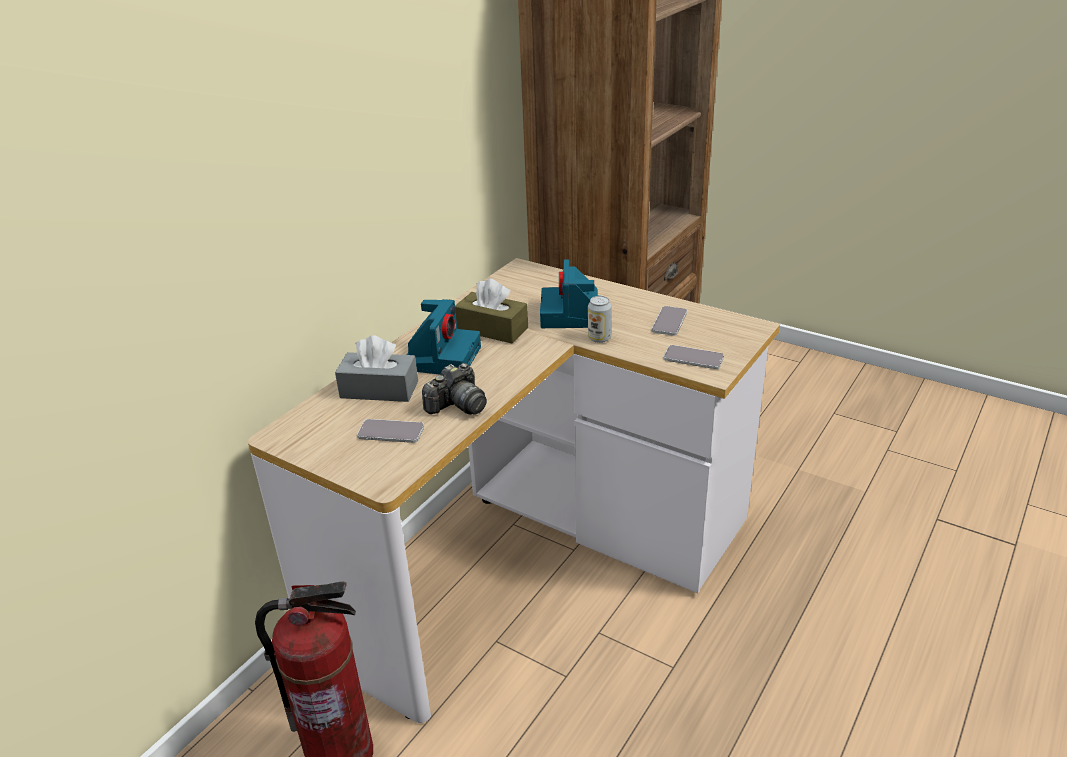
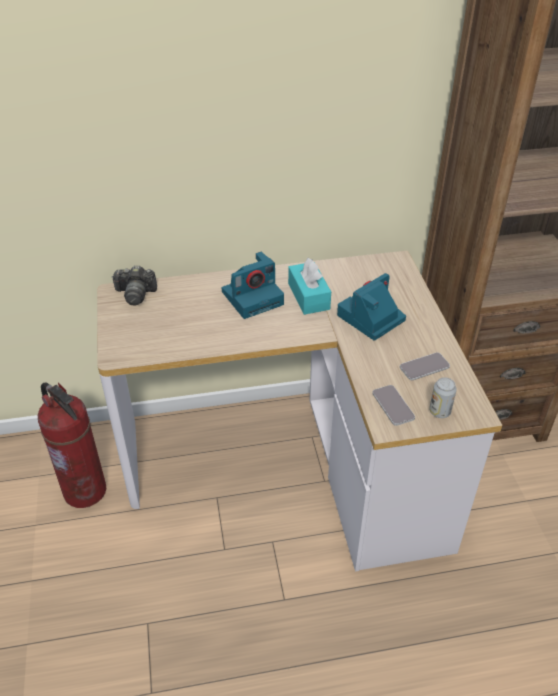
camera: 45 degrees right, 10 degrees up
(379, 389) = (193, 297): grey tissue box -> none
(391, 432) = (160, 328): phone -> none
(457, 405) = (213, 336): camera -> camera (135, 294)
(492, 329) = (308, 296): brown tissue box -> turquoise tissue box
(599, 338) = (359, 347): can -> can (439, 411)

